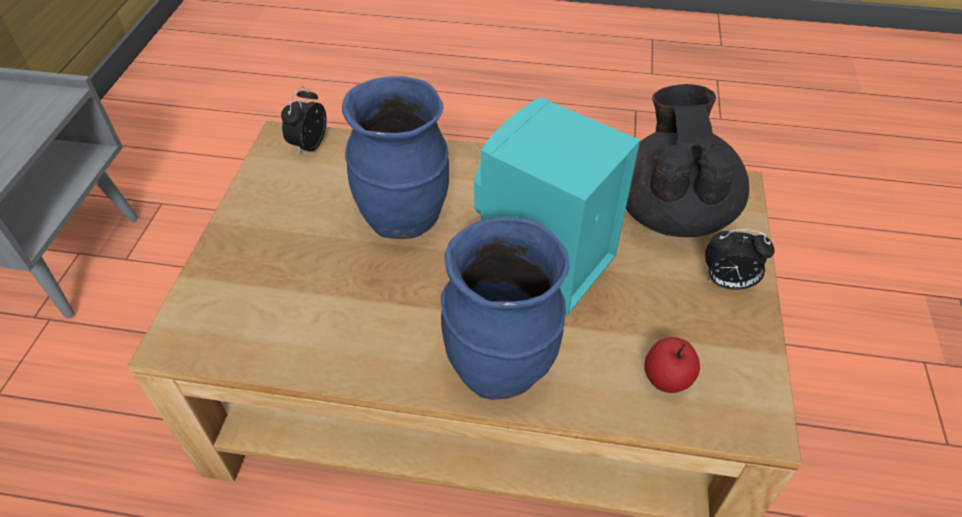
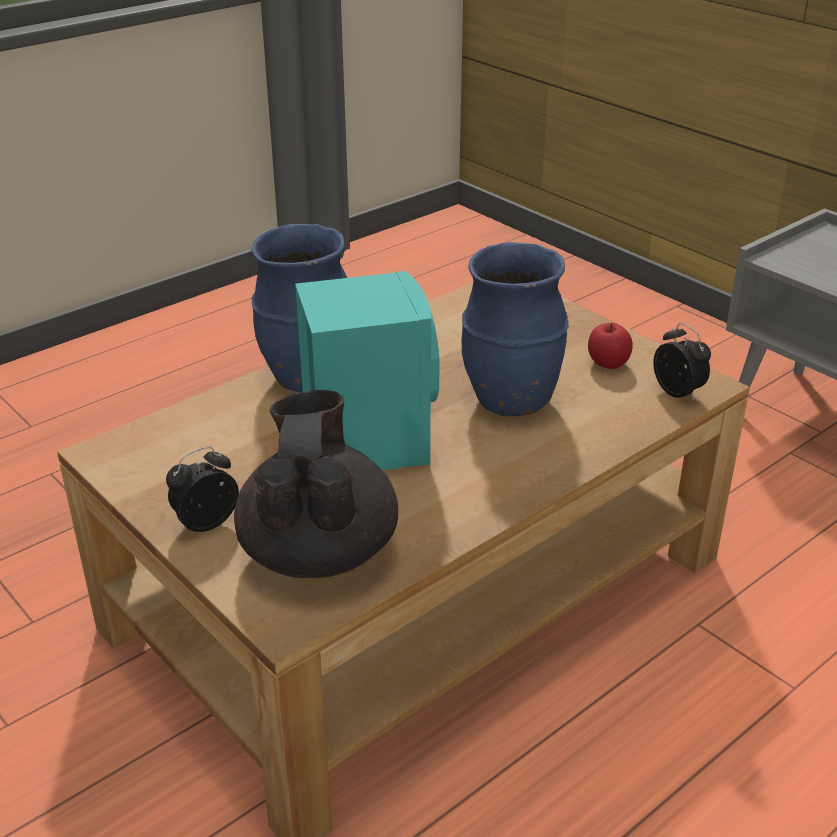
camera: 130 degrees right, 15 degrees down
(667, 378) = (192, 436): apple -> apple (608, 363)
(673, 211) = (318, 550): black teapot -> black teapot turned 135 degrees counterclockwise

